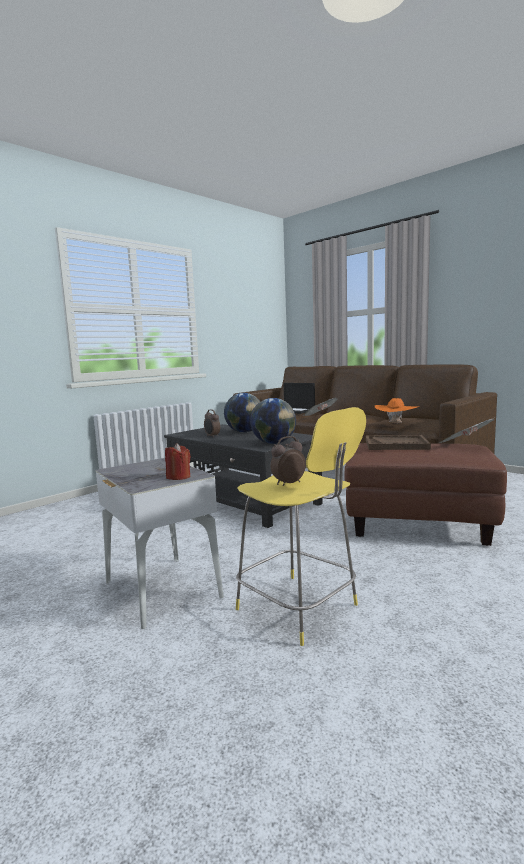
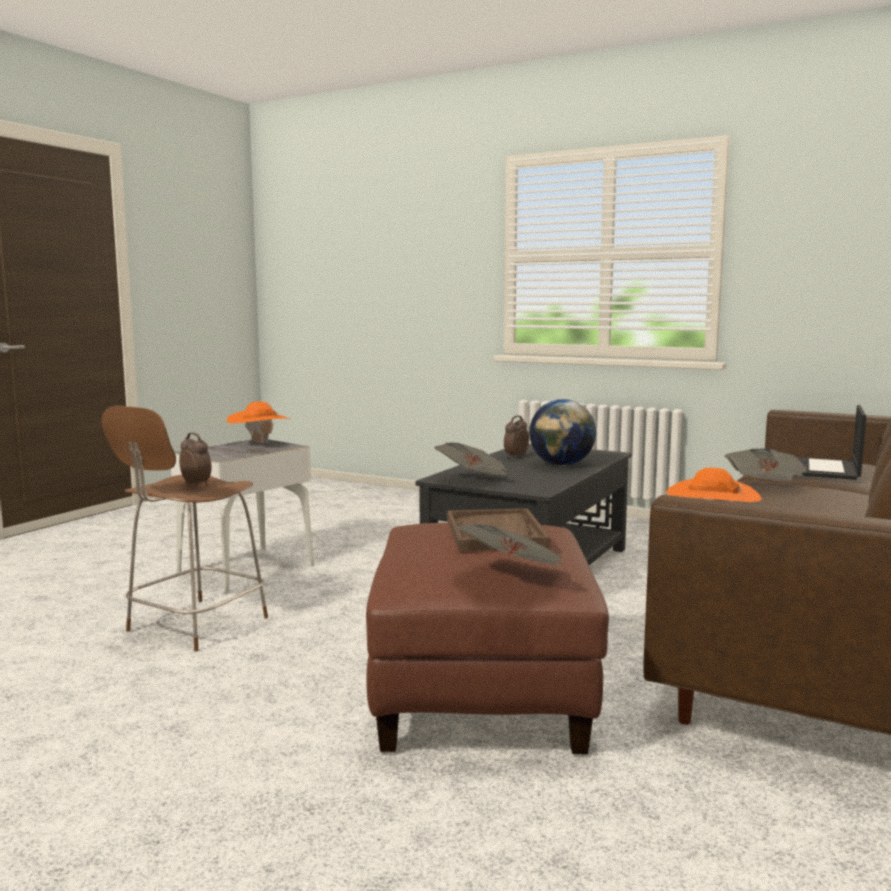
camera: 75 degrees right, 0 degrees up
(137, 468) = (260, 444): none -> orange hat
(178, 477) = (218, 455): red candle -> none
(273, 443) = (474, 480): globe -> newspaper
(300, 609) = (194, 626): yellow stool -> brown stool

